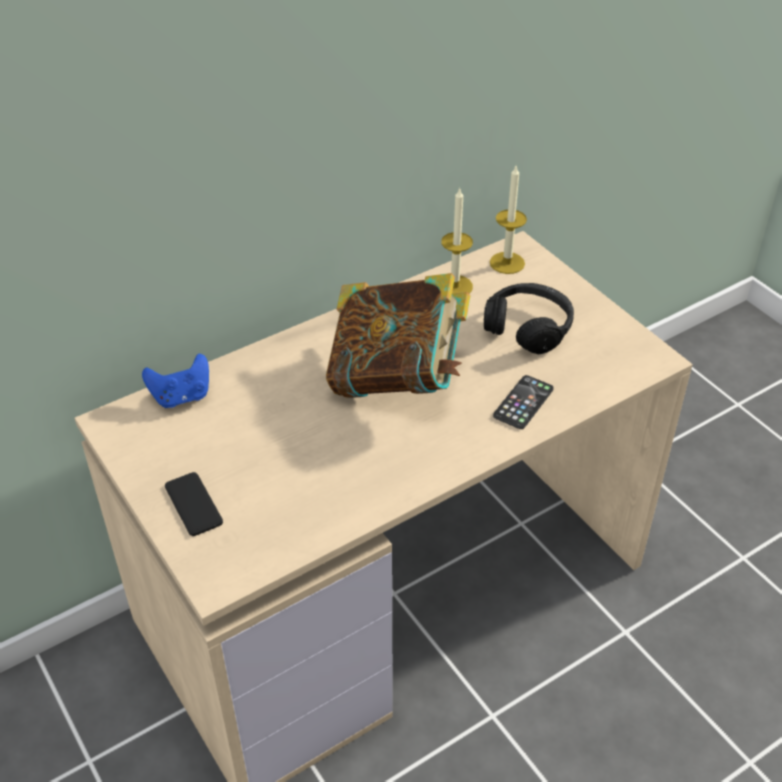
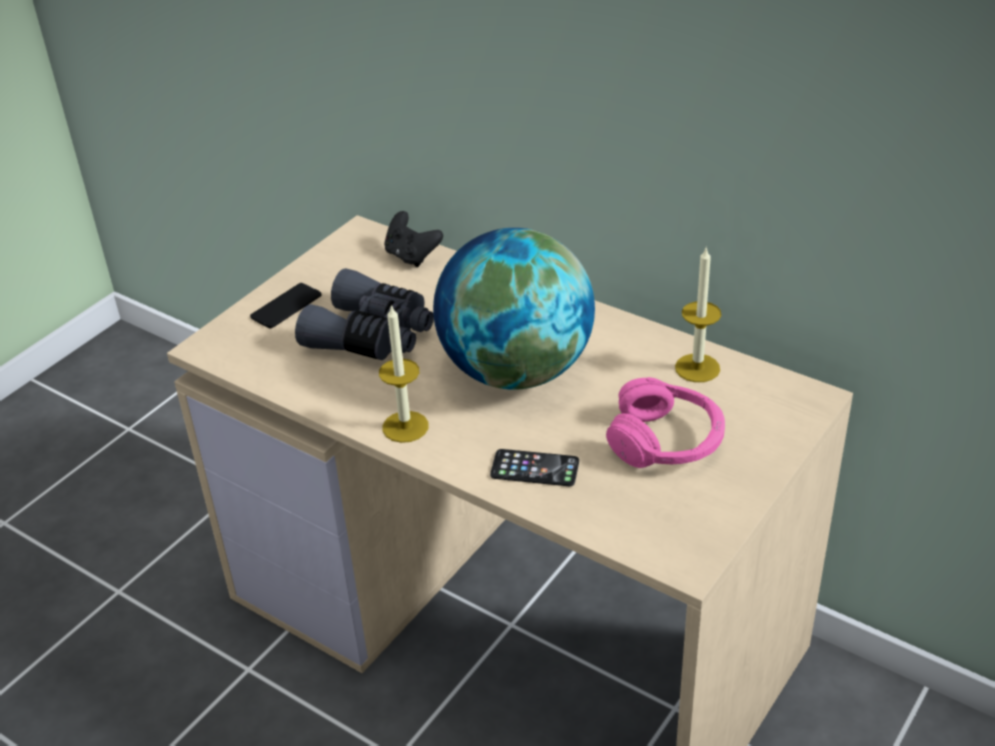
camera: 70 degrees right, 5 degrees down
(181, 397) = (412, 256): blue game controller -> black game controller
(286, 453) = (372, 335): none -> grey binoculars
(397, 378) = (516, 371): book -> globe
(507, 263) = (774, 395): candle -> candle (405, 427)
(528, 327) = (666, 441): black headphones -> pink headphones

